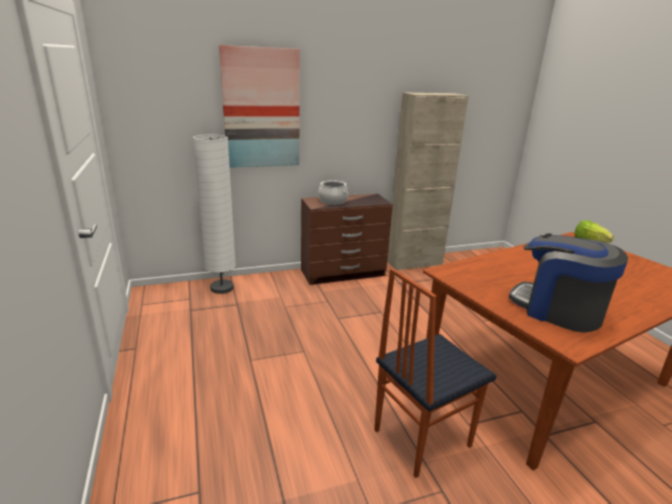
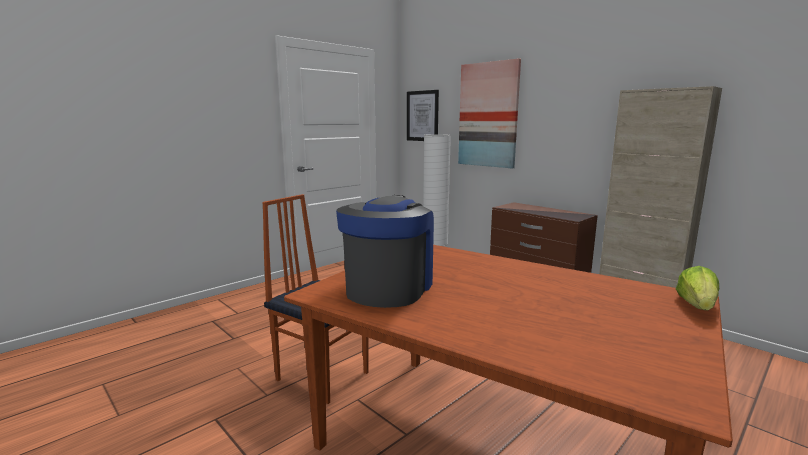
camera: 65 degrees right, 10 degrees down
(152, 109) = (422, 116): none -> picture
(333, 201) = (529, 208): cooking pot -> none

